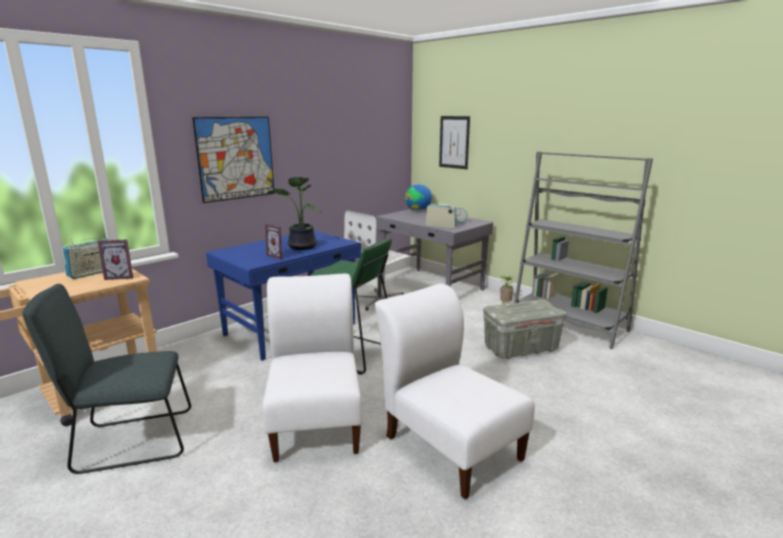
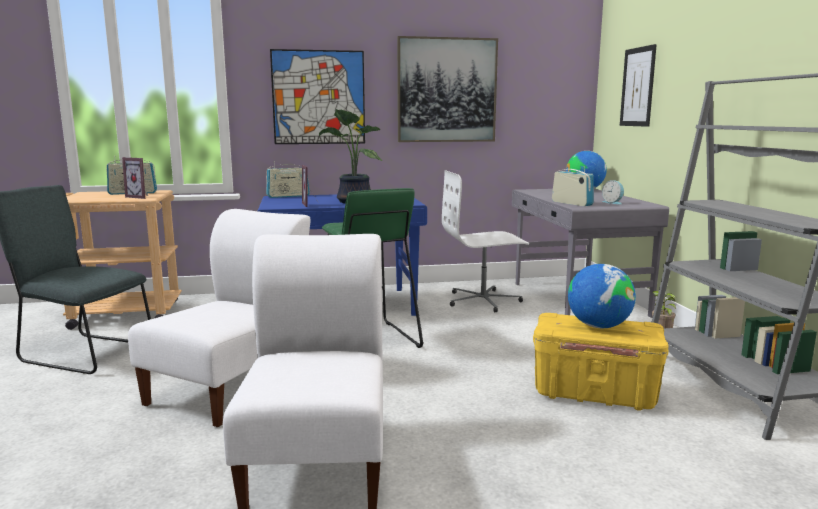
camera: 35 degrees right, 5 degrees down
(231, 249) = (288, 196): none -> radio
(327, 146) = (446, 90): none -> picture
(521, 348) = (595, 393): grey storage box -> yellow storage box
(524, 309) = (598, 326): none -> globe

